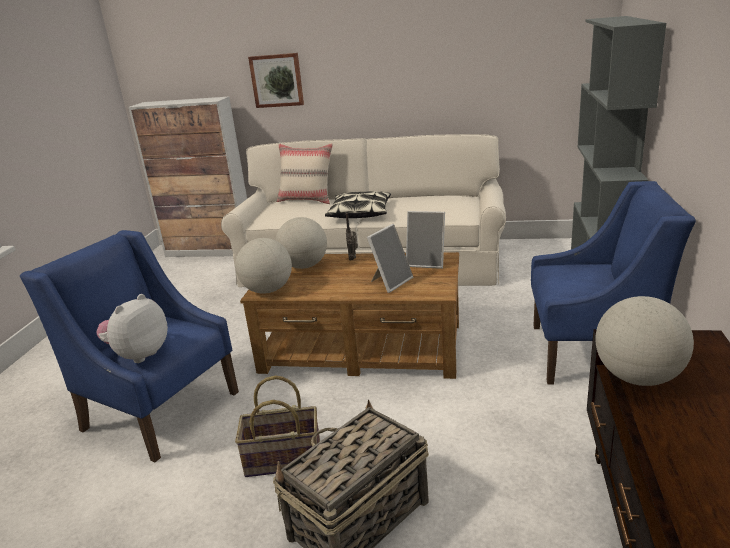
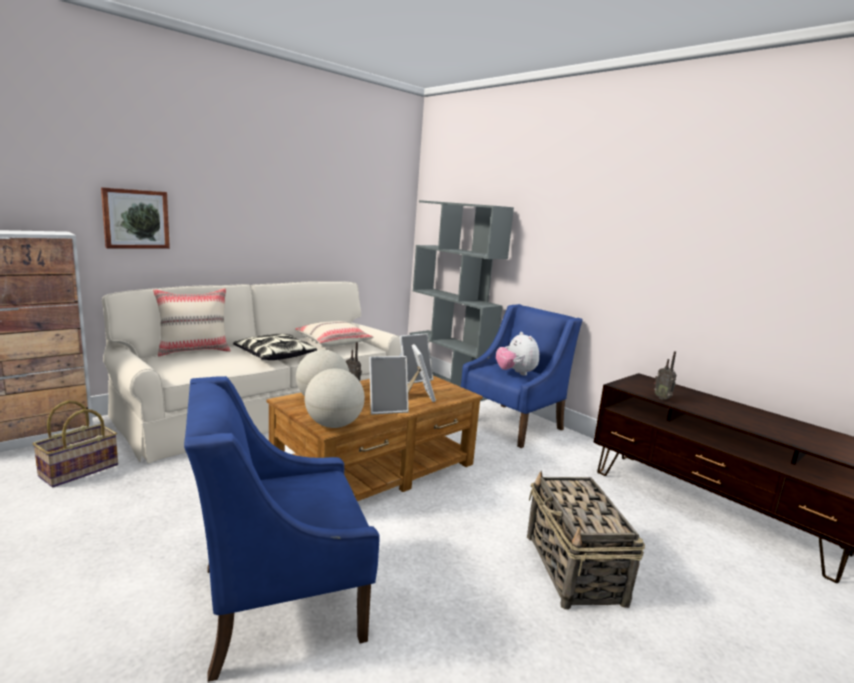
camera: 55 degrees left, 10 degrees down
(139, 354) = (325, 515): plush toy -> plush toy (515, 373)
(283, 460) = (467, 568): basket -> basket (79, 471)
(335, 287) = (387, 408): none -> picture frame
(433, 205) = (333, 342): none -> beige pillow
(638, 377) = (662, 398): globe -> radio

